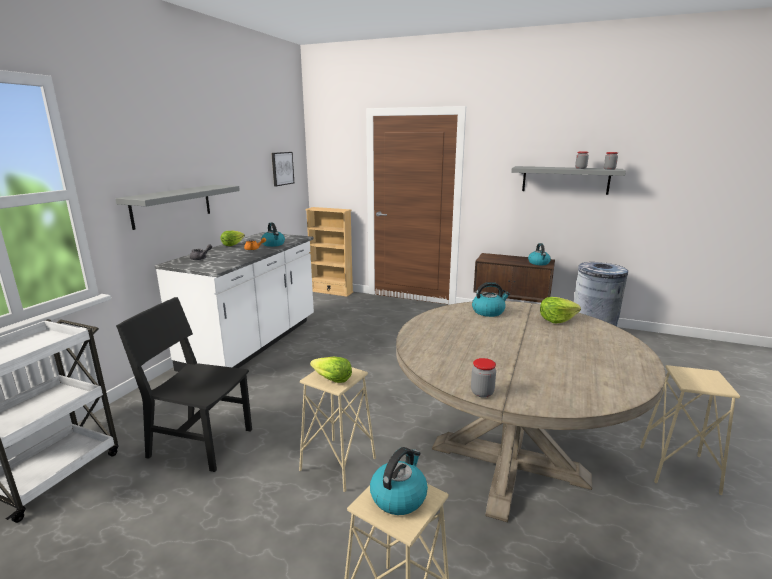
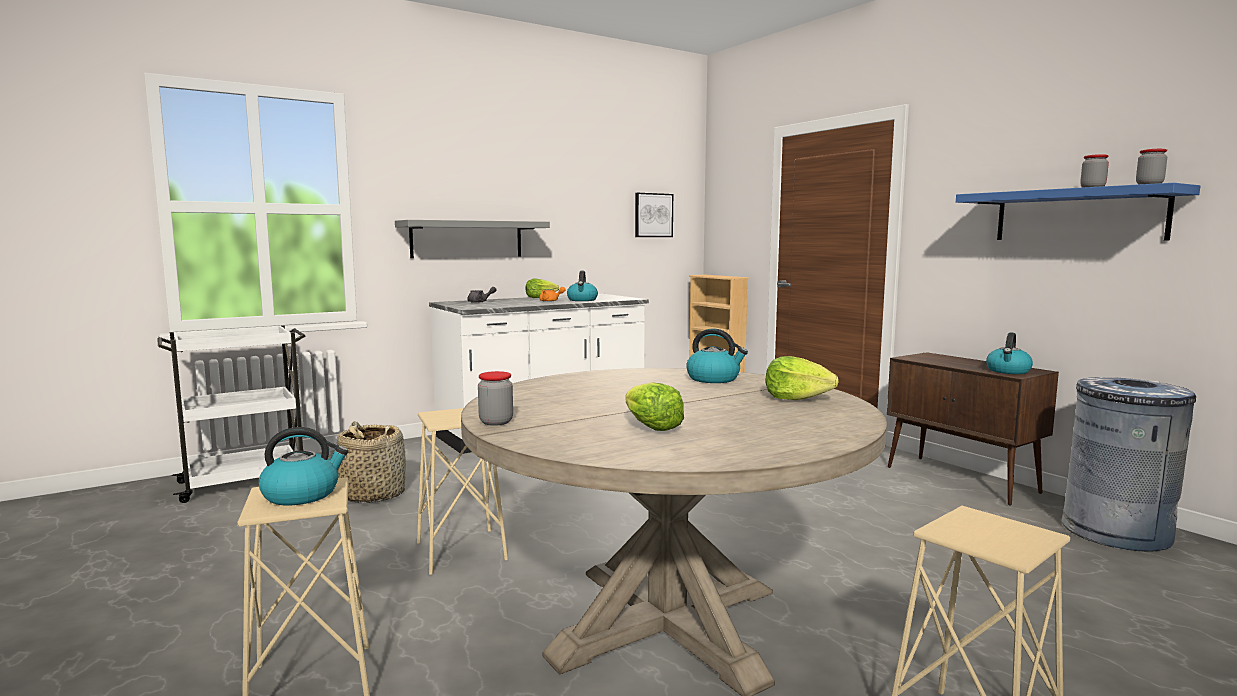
camera: 35 degrees right, 10 degrees down
(201, 442) = (372, 494): black chair -> basket
(331, 379) = (446, 417): lettuce -> lettuce (650, 426)
(565, 180) = (1078, 215): grey shelf -> blue shelf

